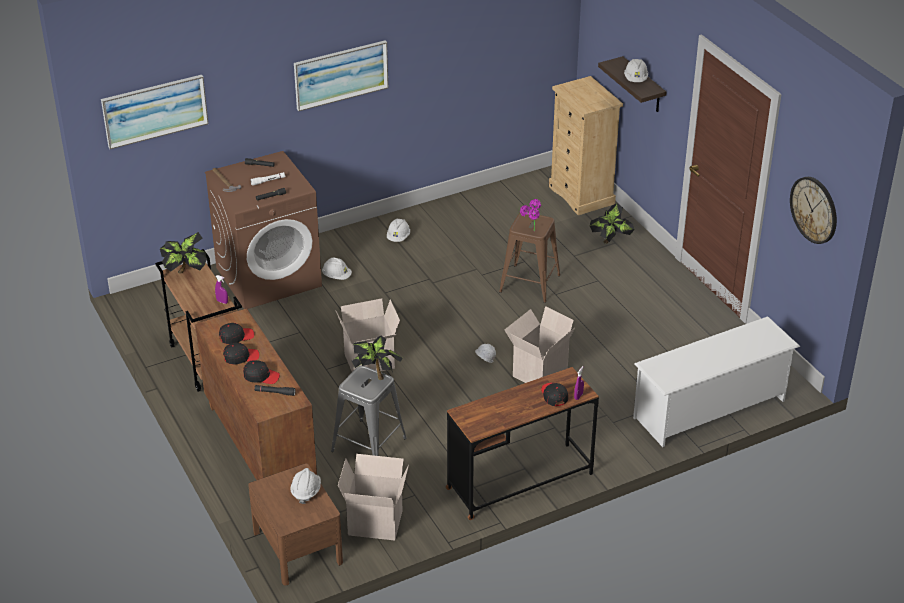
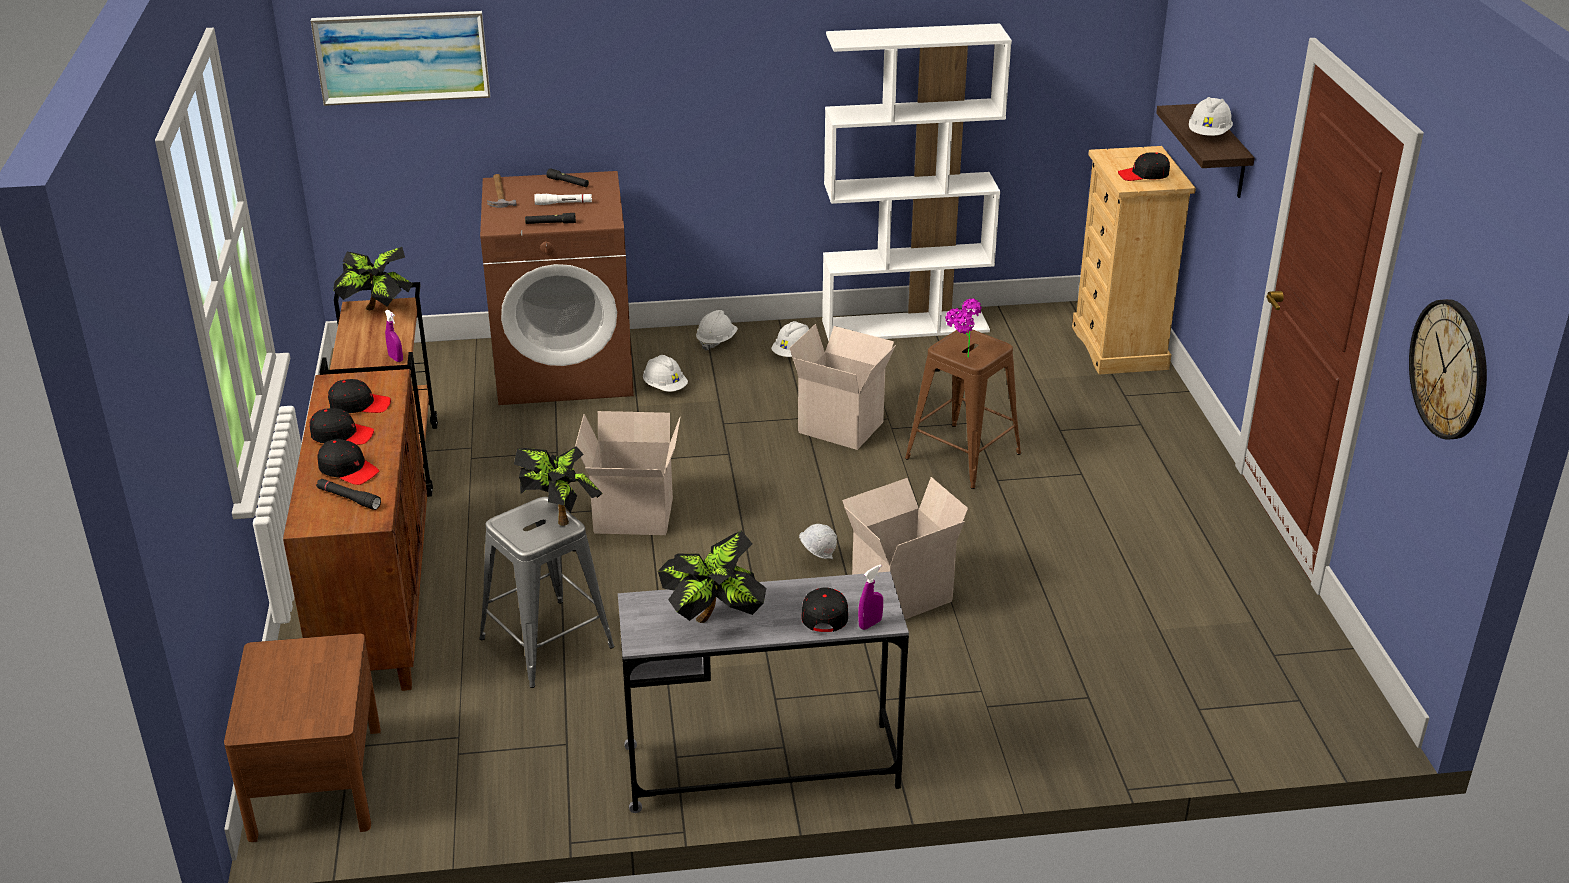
camera: 20 degrees right, 5 degrees down
(306, 491) = (325, 680): white hard hat -> white hard hat (716, 341)
(341, 74) = (723, 61): picture -> none
(376, 521) = (473, 773): cardboard box -> cardboard box (843, 426)
(454, 205) = (906, 325): none -> white bookcase
(520, 481) = (761, 768): brown desk -> grey desk
(591, 99) = (1144, 175): none -> black cap
(610, 241) = (1134, 420): potted plant -> potted plant (715, 619)
(710, 409) = (1182, 726): white shoe rack -> none

